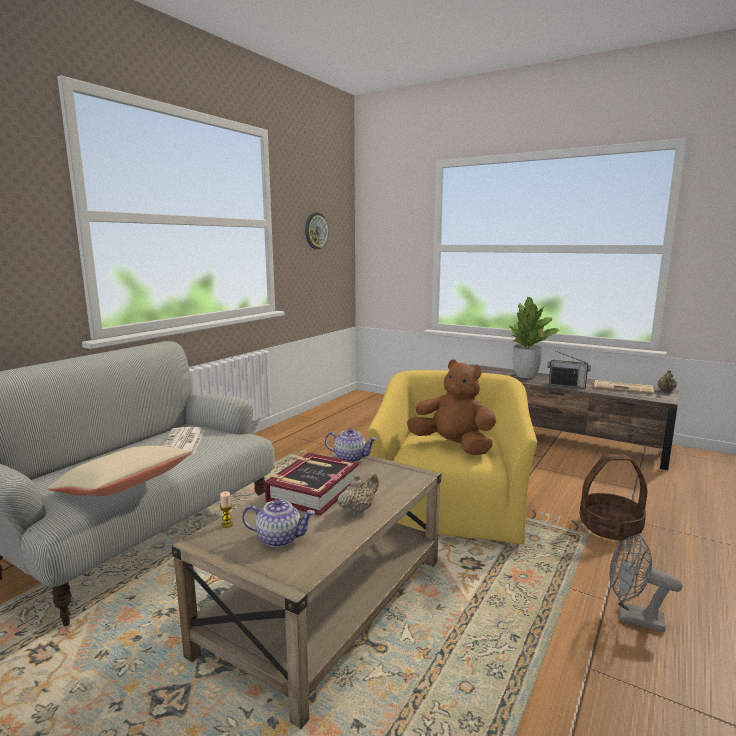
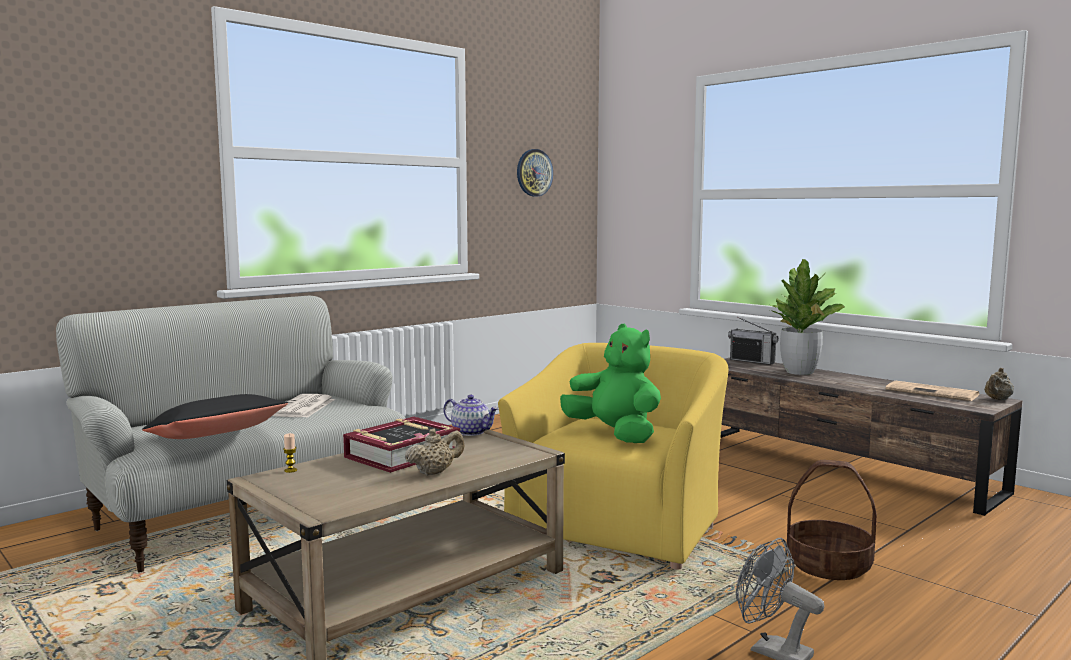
camera: 15 degrees right, 5 degrees down
(124, 488) = (216, 438): beige pillow -> black pillow
(280, 538) = (332, 485): teapot -> none
(453, 446) = (614, 435): brown plush toy -> green plush toy
(567, 385) = (848, 385): radio -> radio (752, 361)

